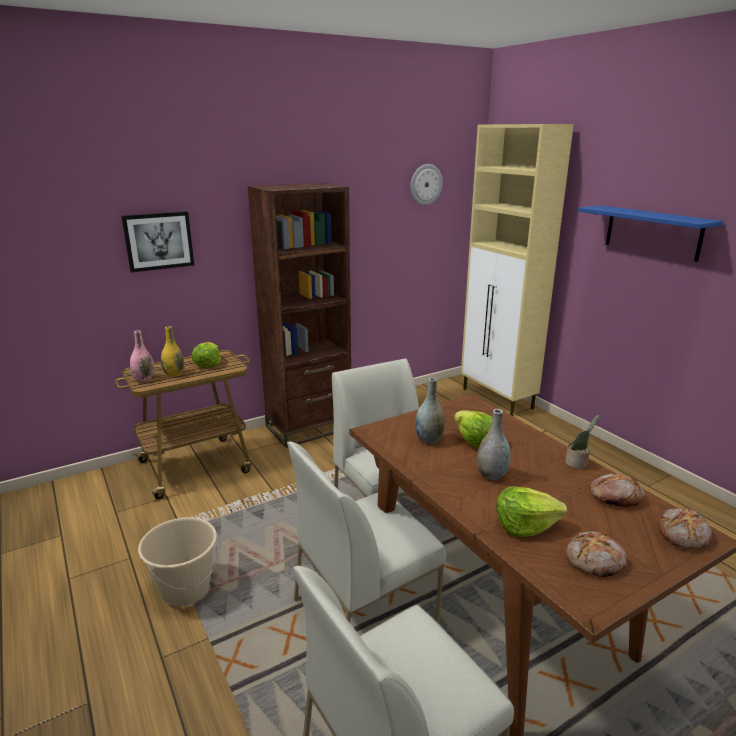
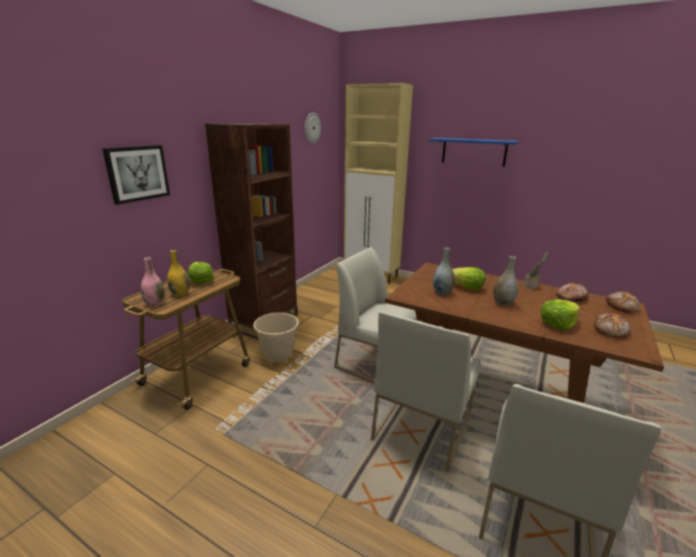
camera: 30 degrees left, 0 degrees up
(185, 589) = (282, 468): beige bucket -> beige bucket (278, 354)

